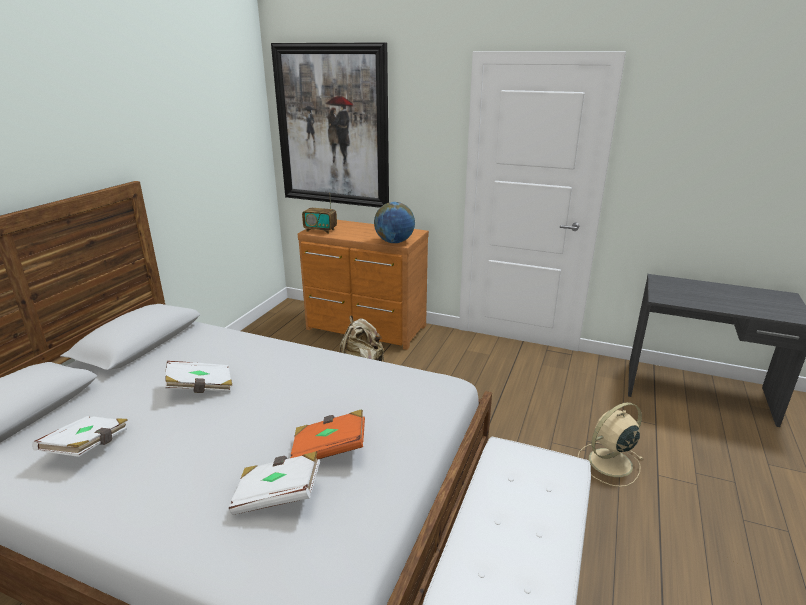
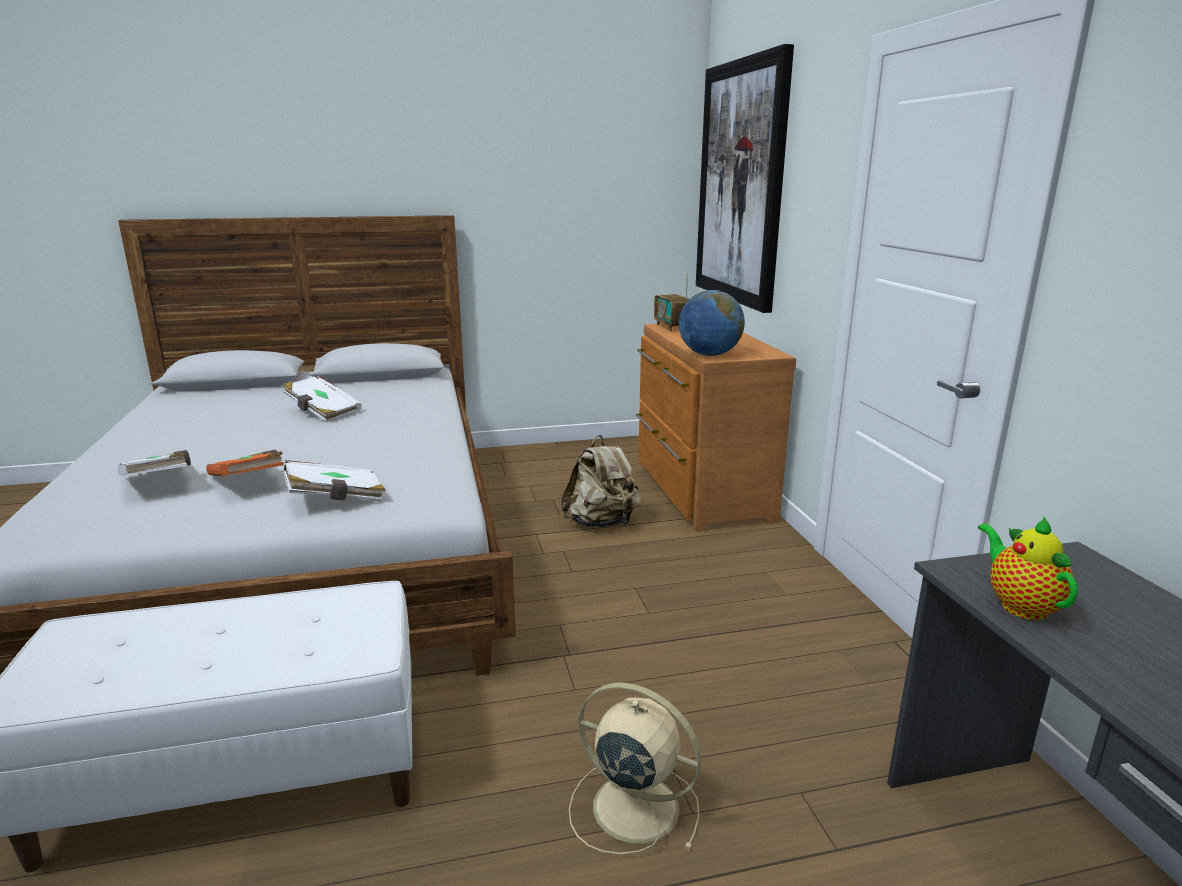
camera: 55 degrees right, 5 degrees down
(88, 447) = (205, 411): white book -> white book (336, 499)
(689, 300) = (1019, 605): none -> teapot

